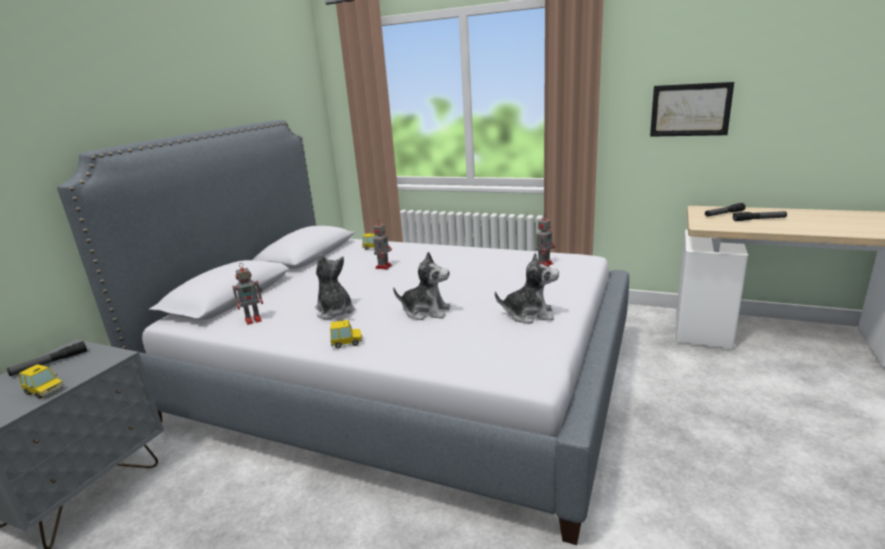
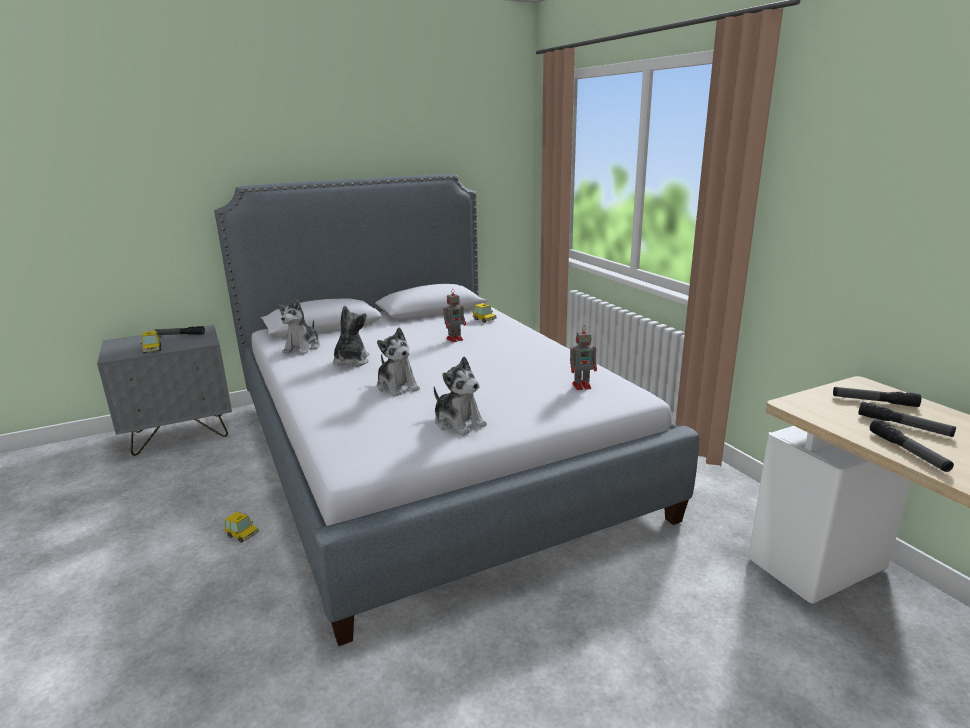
camera: 40 degrees right, 0 degrees up
(254, 319) = (303, 348): toy robot -> plush toy
(346, 342) = (310, 386): toy car -> toy car (242, 535)
(690, 110) = (883, 229): picture -> none
(788, 229) = (908, 451): none -> flashlight

